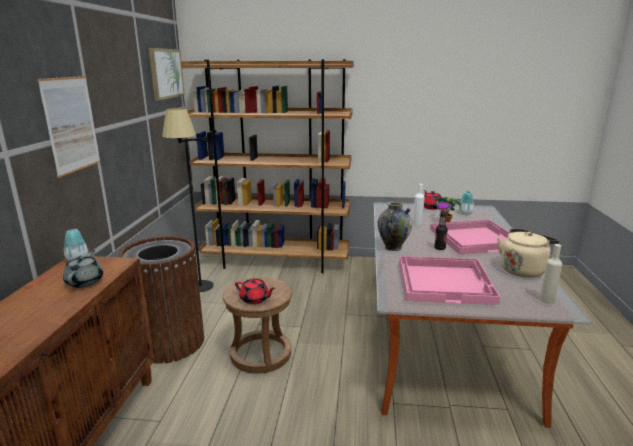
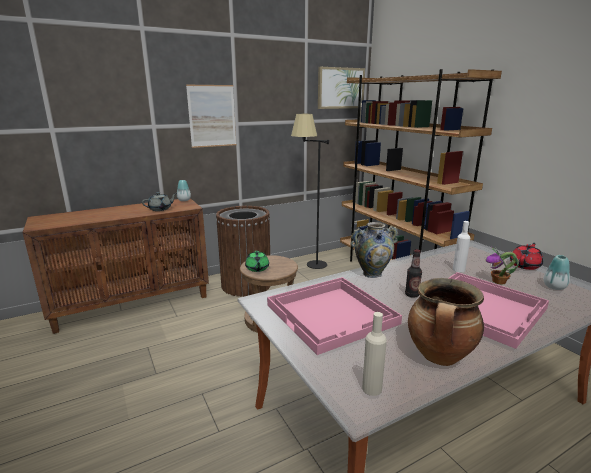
camera: 55 degrees right, 0 degrees up
(255, 299) = (257, 268): red teapot -> green teapot
(523, 270) = (440, 357): beige kettle -> cooking pot

